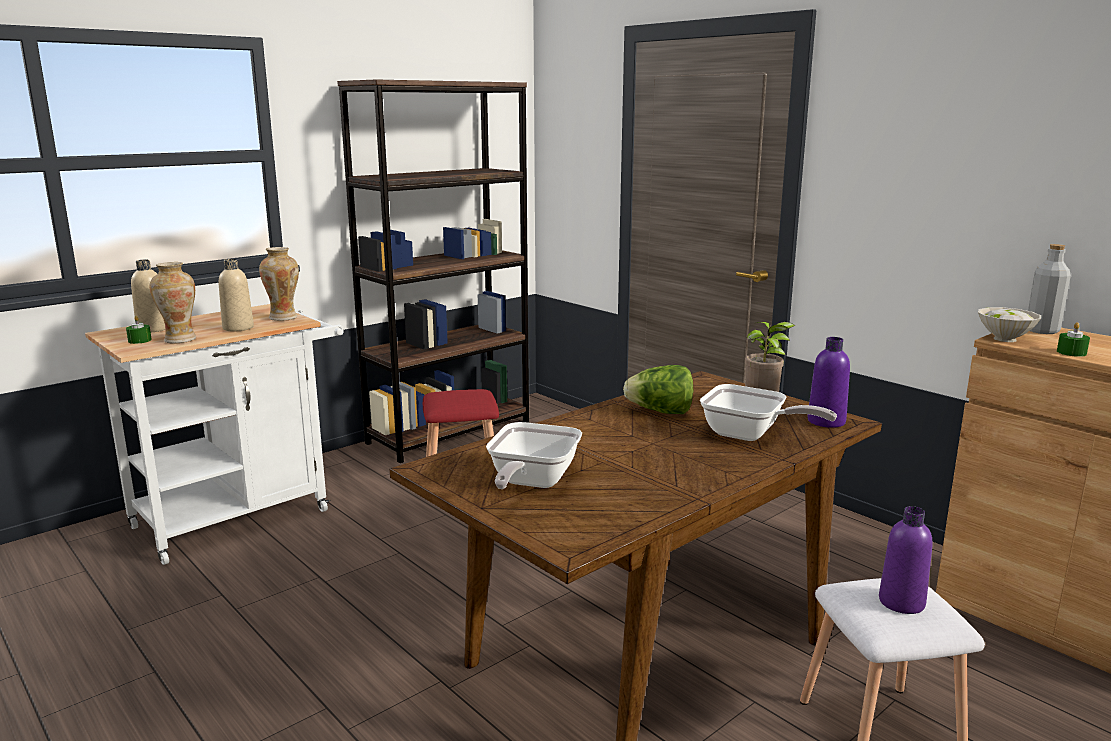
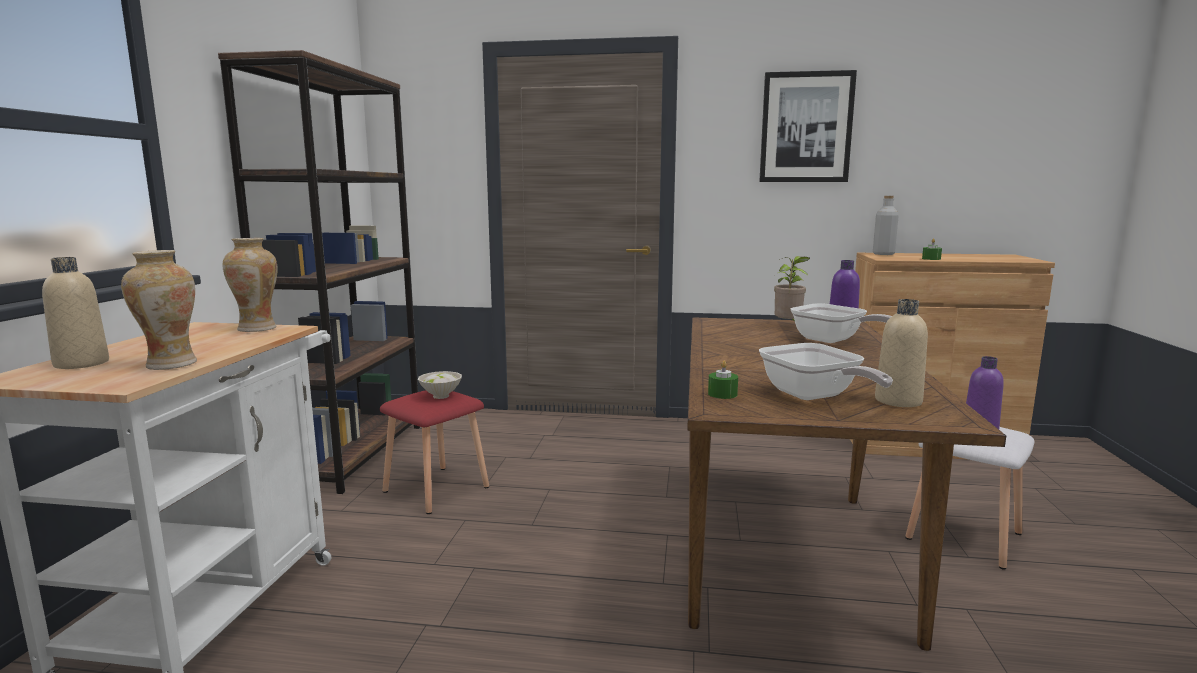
camera: 40 degrees left, 5 degrees down
(139, 340) = (100, 375): green candle -> green candle (722, 394)
(238, 328) = (224, 344): beige bottle -> beige bottle (898, 401)
(660, 412) = (747, 341): lettuce -> none
(750, 435) = (832, 341): frying pan -> frying pan turned 60 degrees clockwise
(965, 133) = (806, 127): none -> picture
(1006, 339) = (886, 258): white bowl -> white bowl (442, 396)

